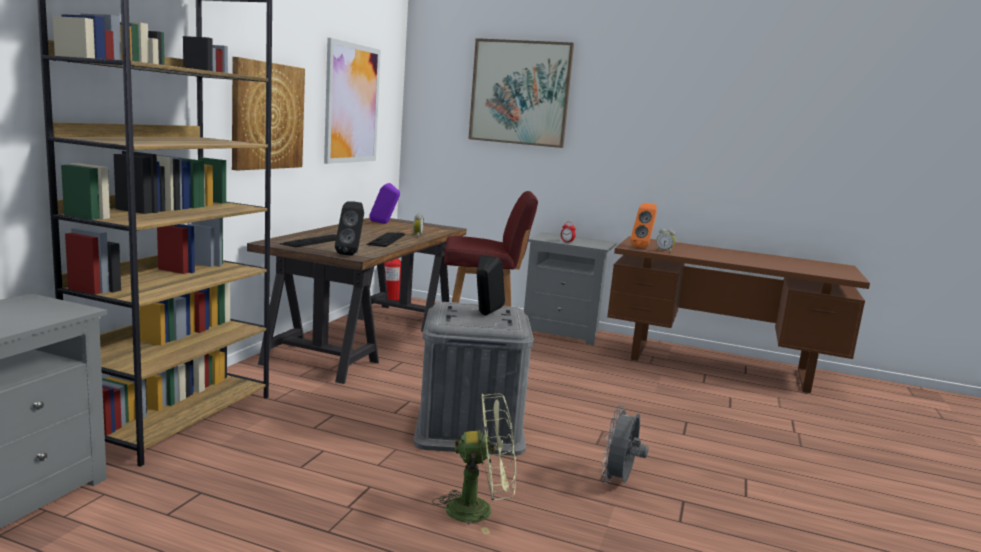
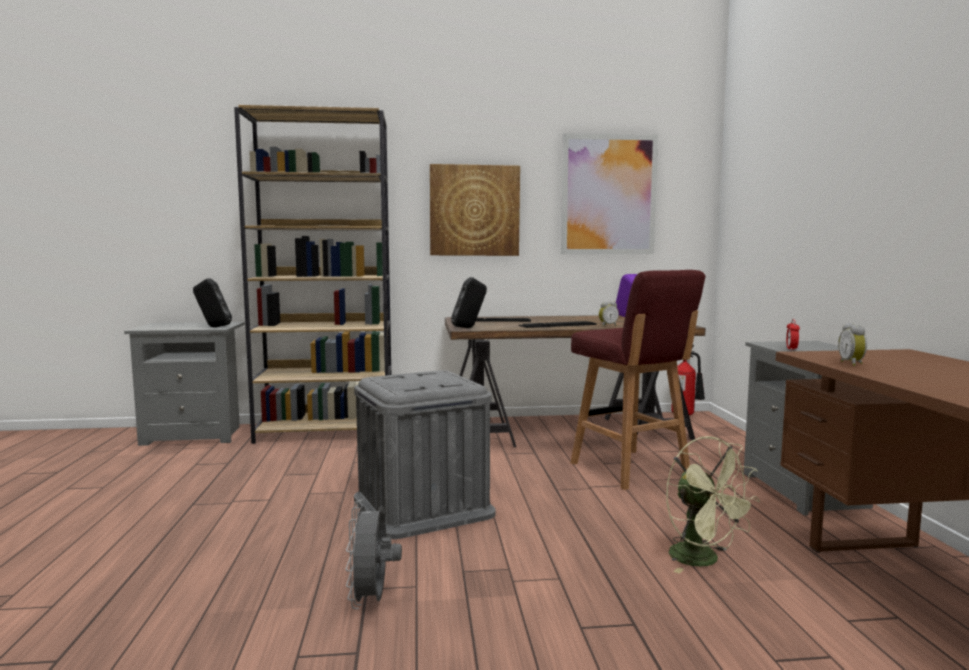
camera: 65 degrees right, 5 degrees down
(479, 510) = (255, 544): green fan -> green fan (703, 560)
(485, 315) = (422, 381): black speaker -> black speaker (213, 327)
(520, 93) = (802, 148): picture -> none
(619, 482) = (372, 601): grey fan -> grey fan turned 90 degrees counterclockwise
(643, 247) = (834, 357): orange speaker -> none

